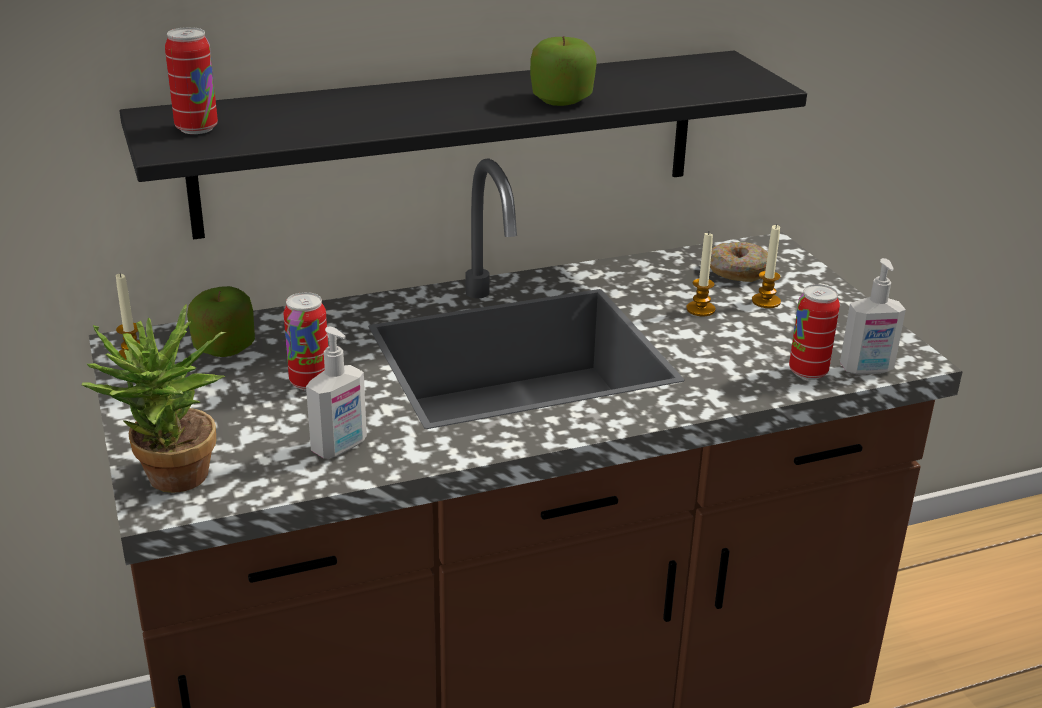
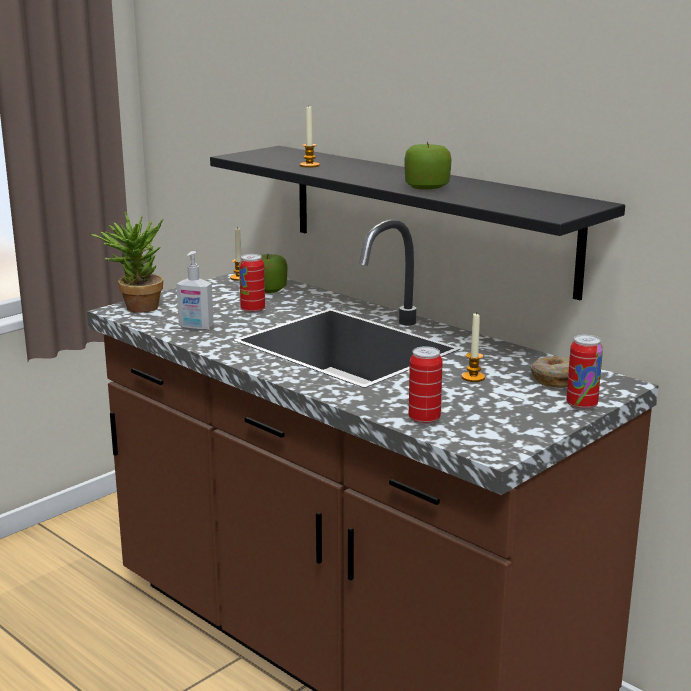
camera: 65 degrees right, 10 degrees down
(196, 128) = (269, 154): can -> can (581, 405)
(766, 301) = (518, 394): candle -> candle (309, 165)
(866, 370) = (454, 437): soap dispenser -> none

